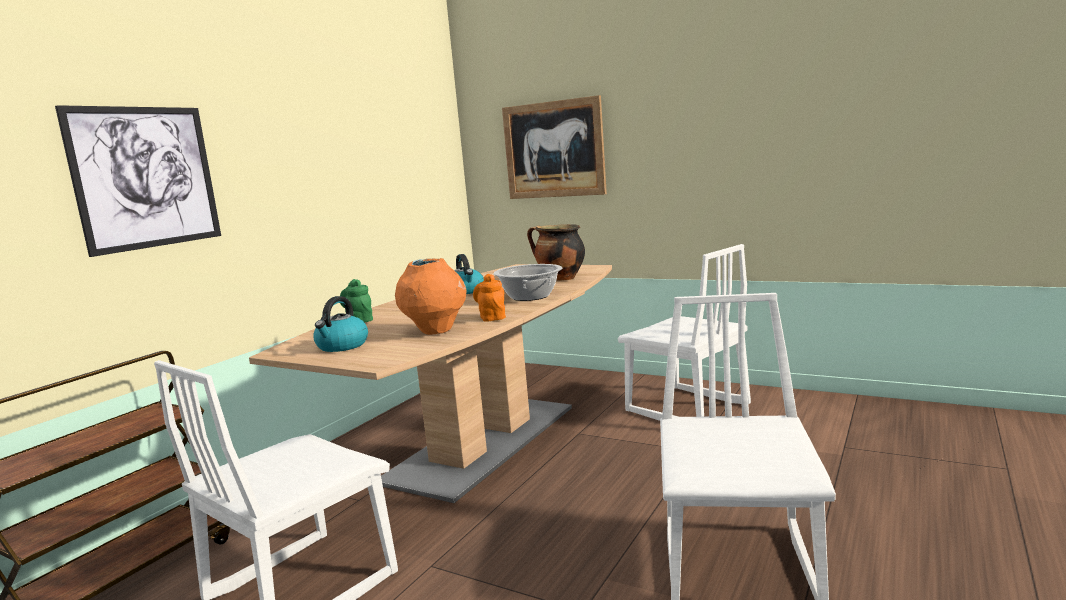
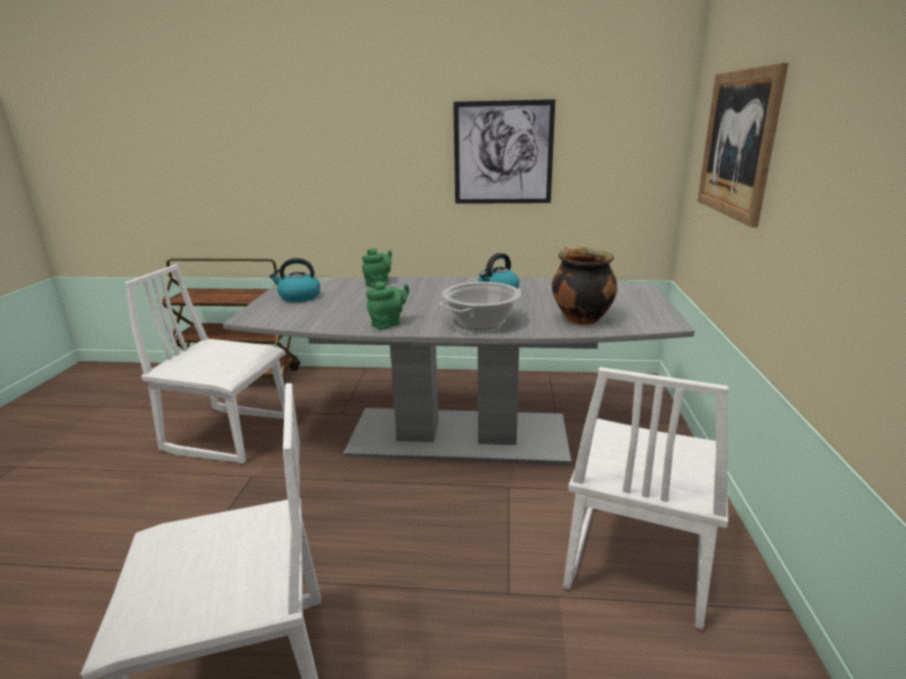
camera: 65 degrees right, 10 degrees up
(146, 177) = (298, 140): picture -> picture (503, 153)
(435, 331) = (338, 314): orange vase -> none
(482, 442) = (457, 435): brown dining table -> grey dining table
(492, 317) = (388, 324): orange teapot -> green teapot

